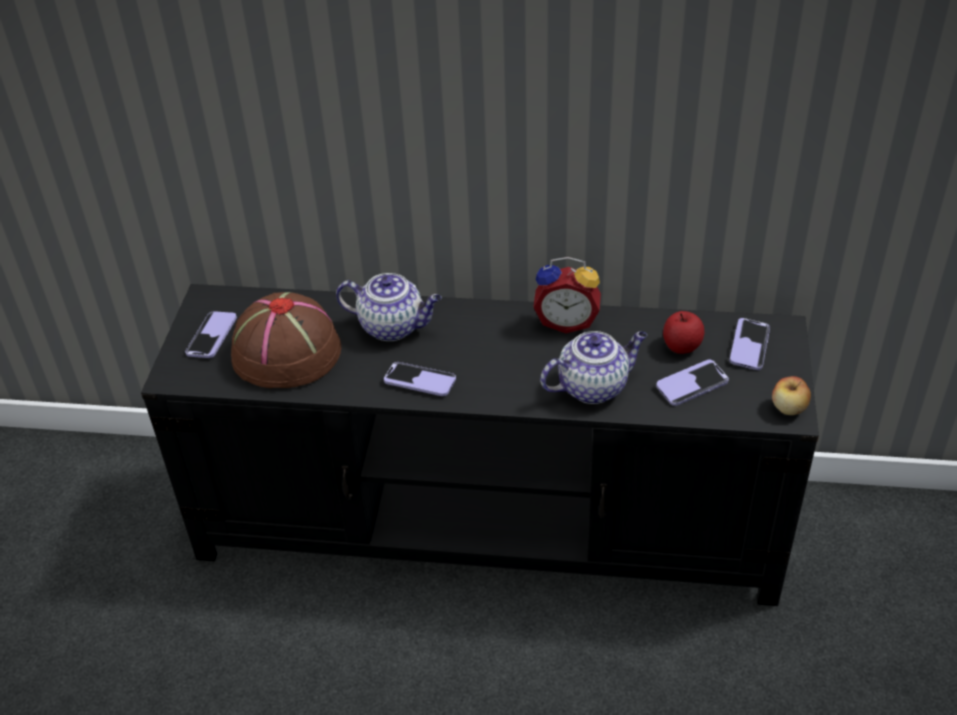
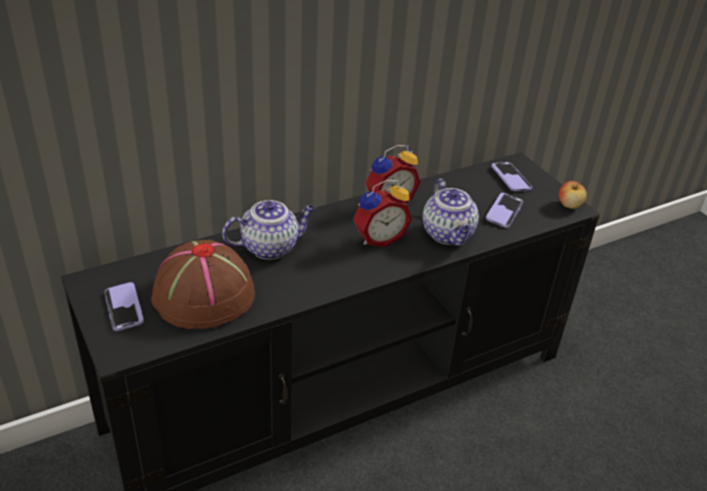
camera: 40 degrees left, 5 degrees down
(420, 381) = (329, 276): phone -> none
(512, 359) = (378, 238): none -> alarm clock
(593, 386) = (448, 235): teapot -> teapot turned 135 degrees clockwise
(681, 346) = (474, 192): apple -> none

